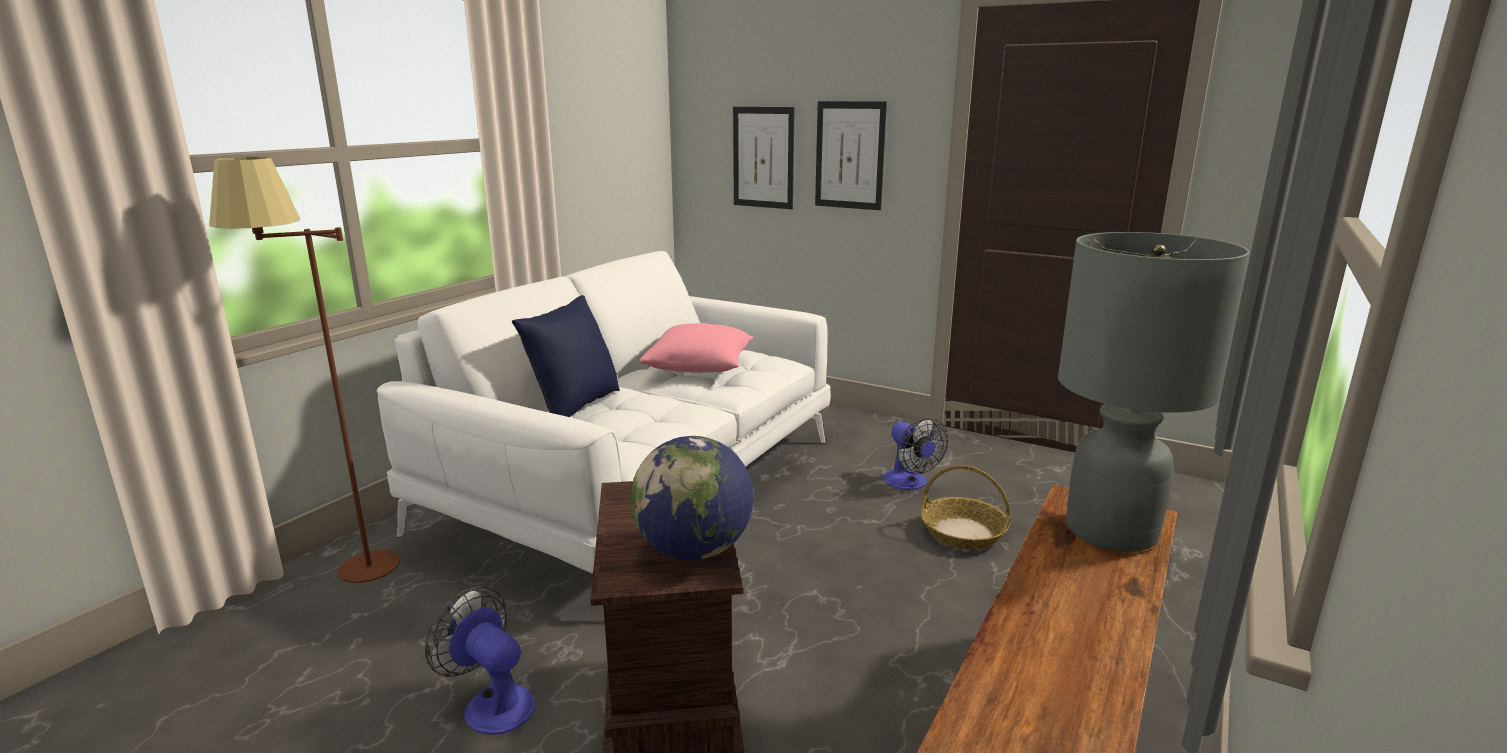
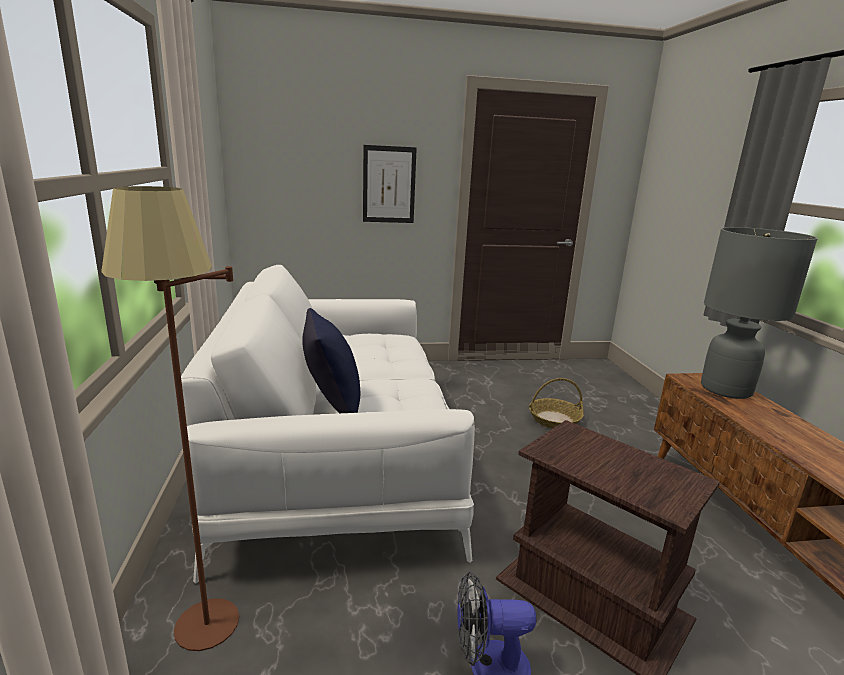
camera: 40 degrees left, 0 degrees up
(694, 550) = (658, 471): globe -> none
(700, 369) = (362, 353): pink pillow -> none
(763, 157) = (317, 186): picture -> none
(909, 483) = (491, 400): fan -> none

